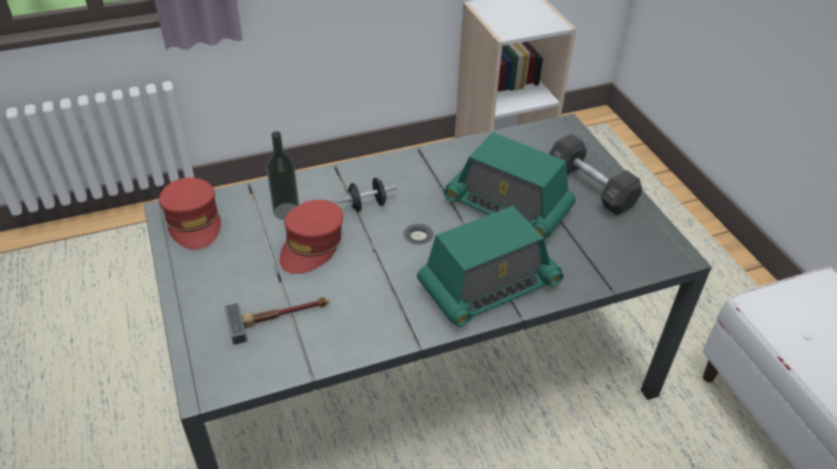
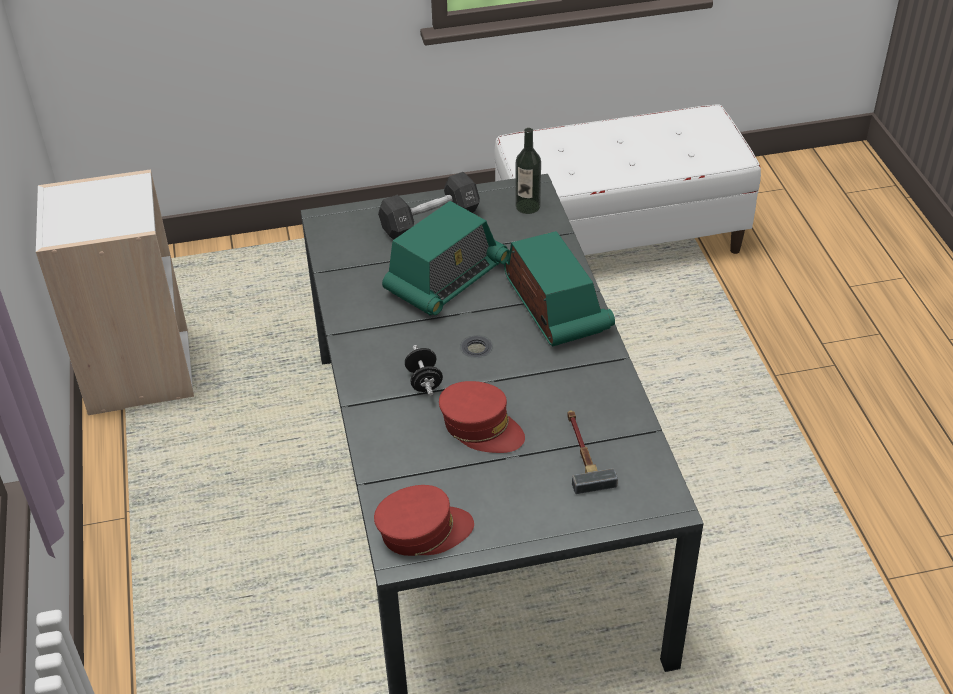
camera: 80 degrees left, 0 degrees up
(286, 211) = (421, 448): bottle -> bottle (527, 206)

